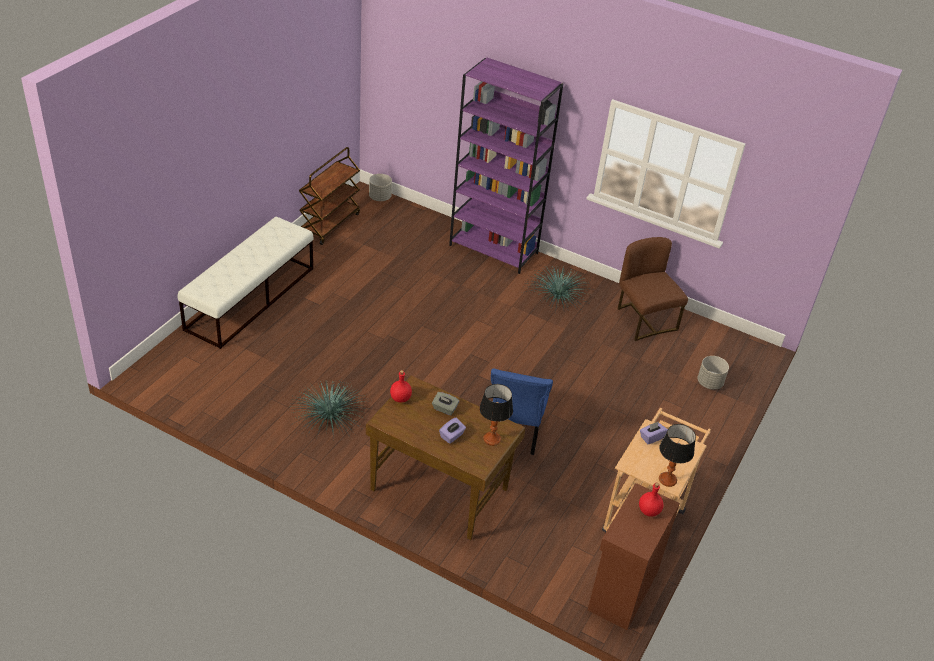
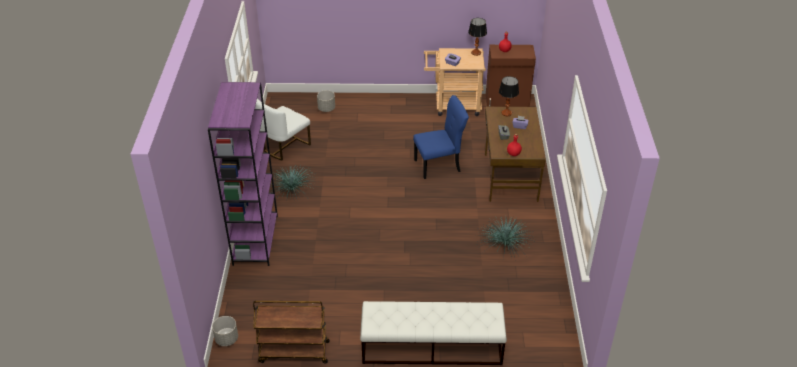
camera: 115 degrees left, 0 degrees up
(644, 320) = (285, 146): brown chair -> white chair

